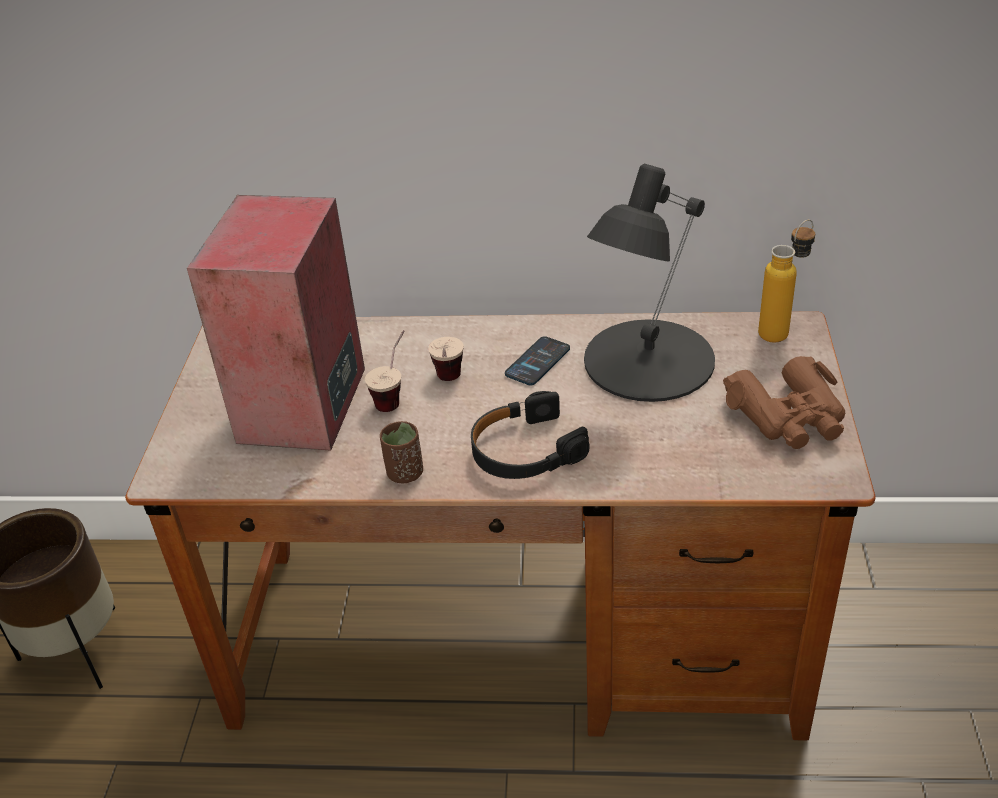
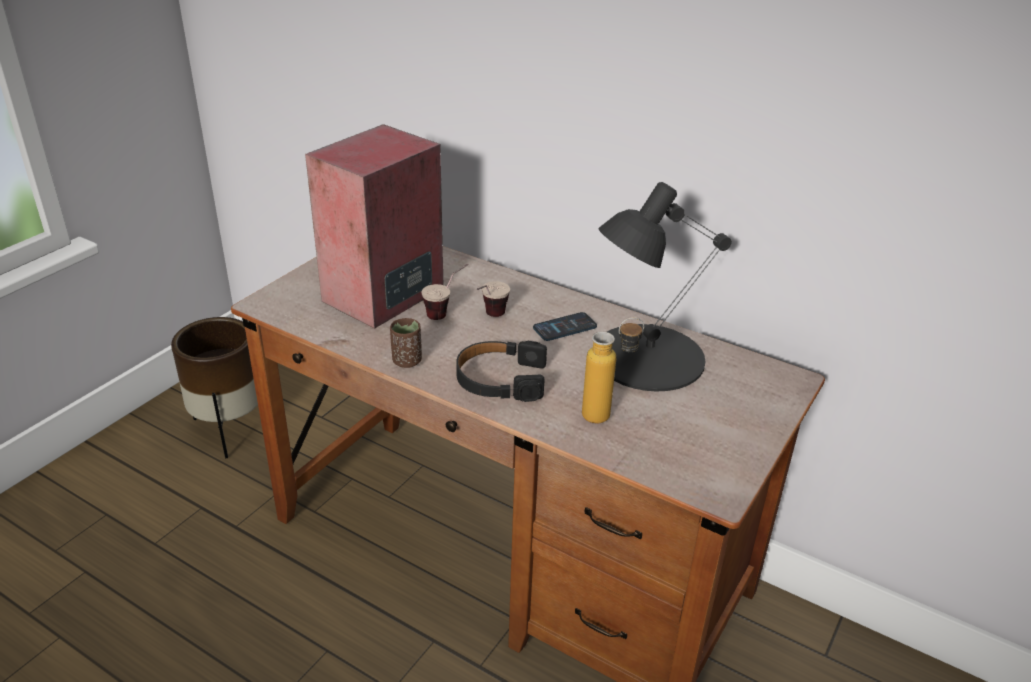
camera: 25 degrees right, 5 degrees down
(781, 330) = (776, 376): bottle -> bottle (607, 415)
(789, 416) = (722, 437): brown binoculars -> none

